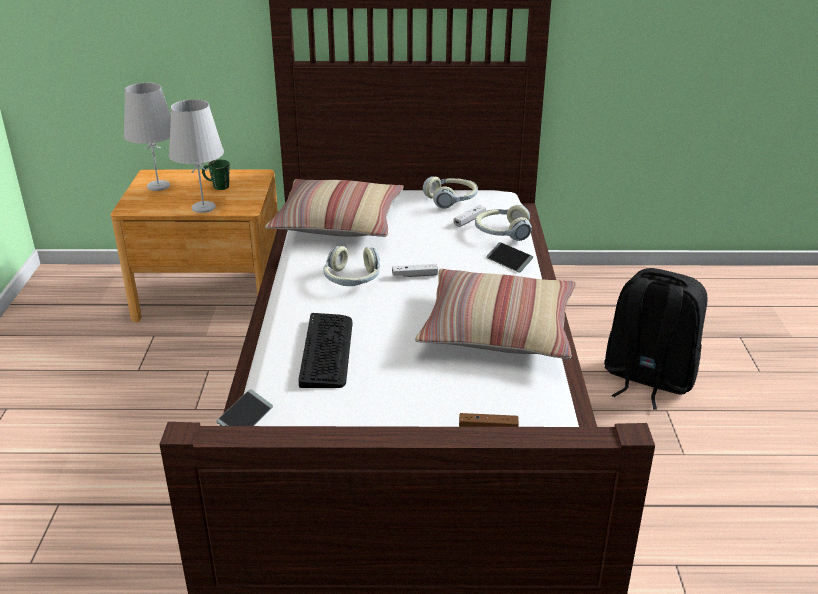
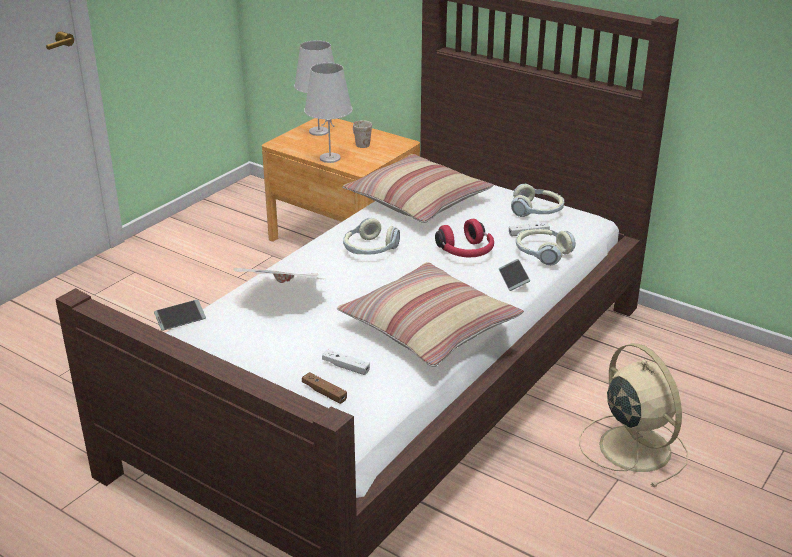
camera: 35 degrees right, 0 degrees up
(216, 186) = (360, 143): green mug -> white mug
(327, 351) = (285, 295): keyboard -> newspaper
(415, 275) = (421, 263): white game controller -> white game controller (345, 367)
(440, 252) = (466, 252): none -> red headphones
(647, 379) = (632, 446): black backpack -> beige fan

